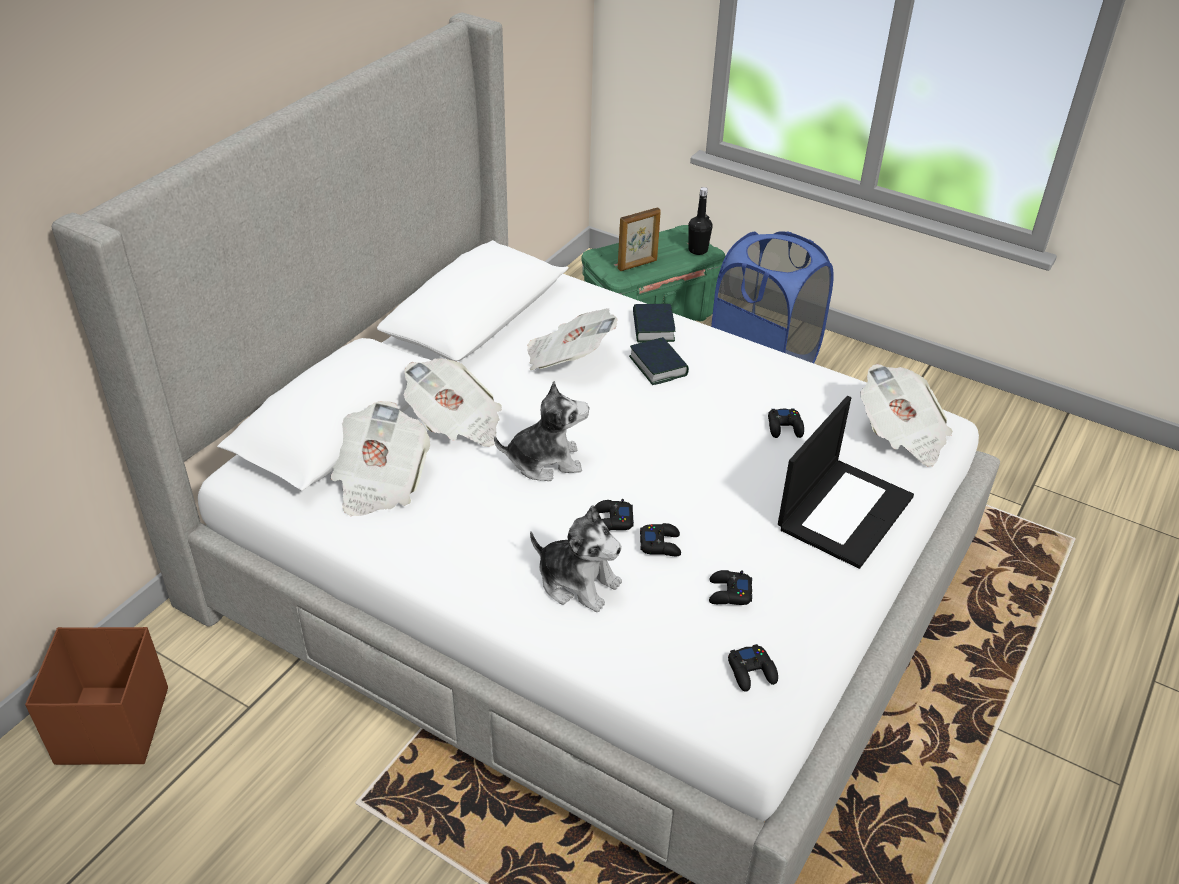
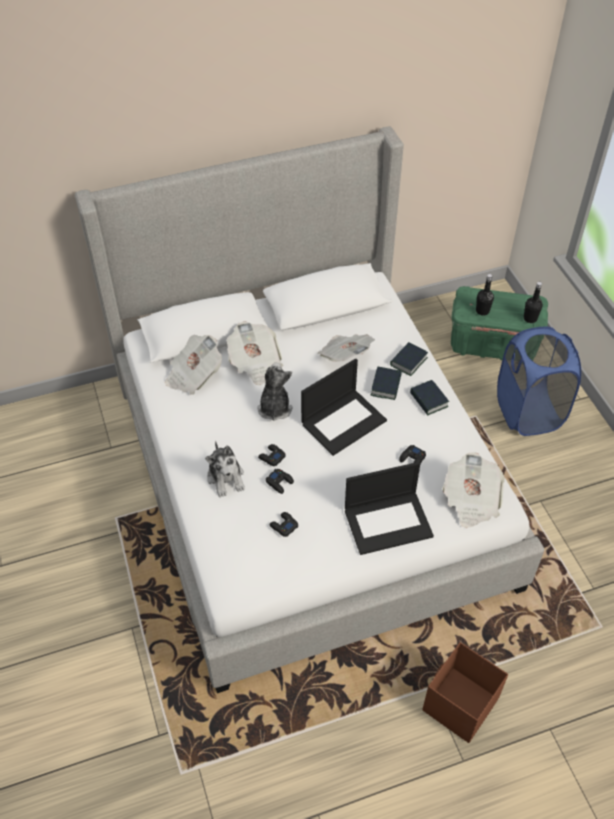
camera: 40 degrees right, 10 degrees up
(112, 727) = (56, 423): brown storage box -> brown storage box (459, 705)
(545, 461) = (274, 407): plush toy -> plush toy turned 120 degrees counterclockwise
(638, 265) = (482, 311): picture frame -> black bottle
(655, 430) = (344, 421): none -> laptop
(726, 357) = (428, 400): none -> book
(752, 672) = (253, 568): black game controller -> none

